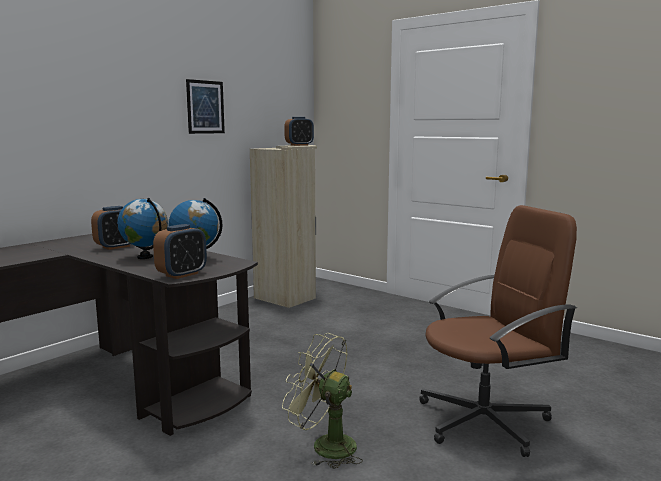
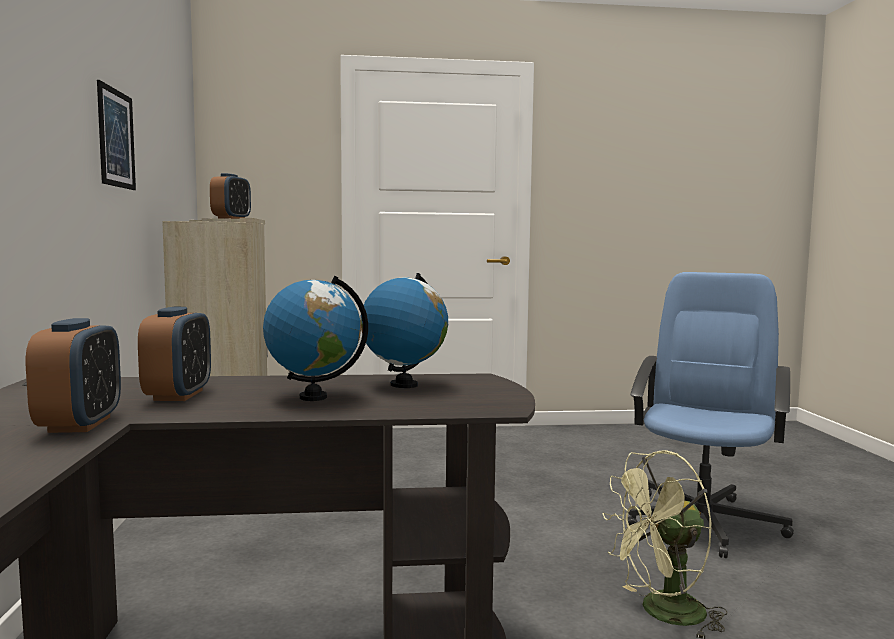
camera: 45 degrees left, 5 degrees down
(182, 274) = (485, 403): alarm clock -> alarm clock (80, 424)
(485, 421) = (704, 521): brown office chair -> blue office chair

